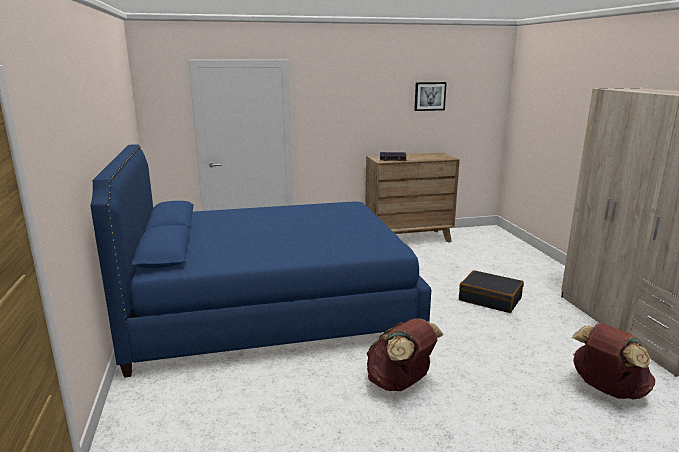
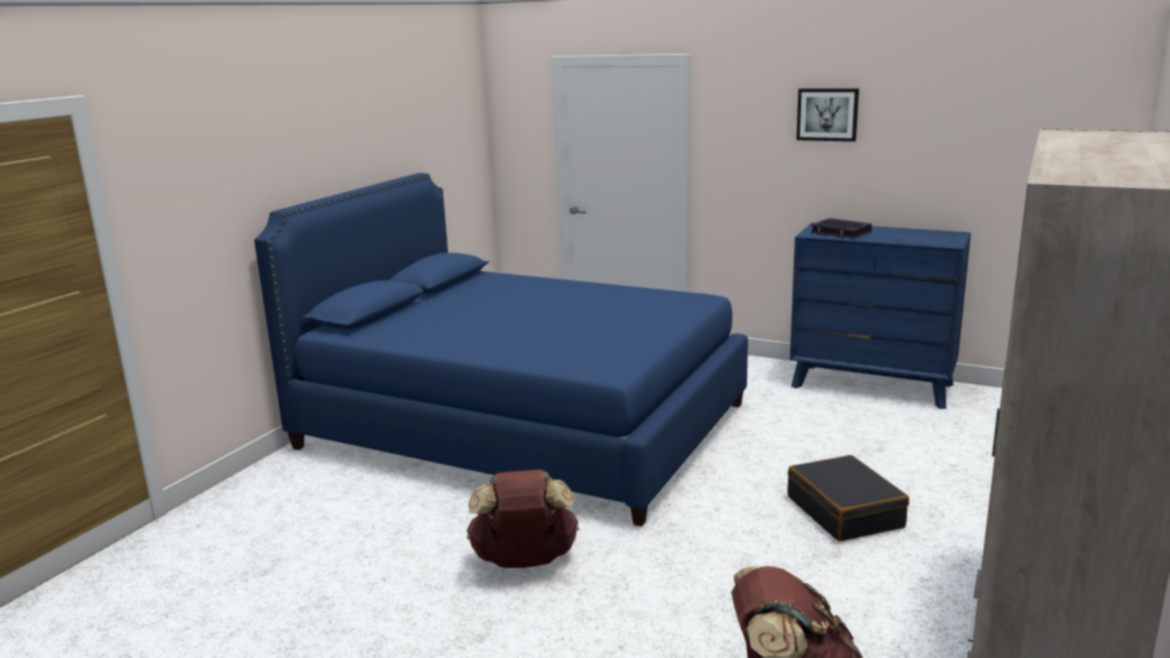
camera: 40 degrees right, 0 degrees up
(408, 239) = (872, 386): brown dresser -> blue dresser
(429, 96) = (947, 120): picture -> picture (827, 114)

